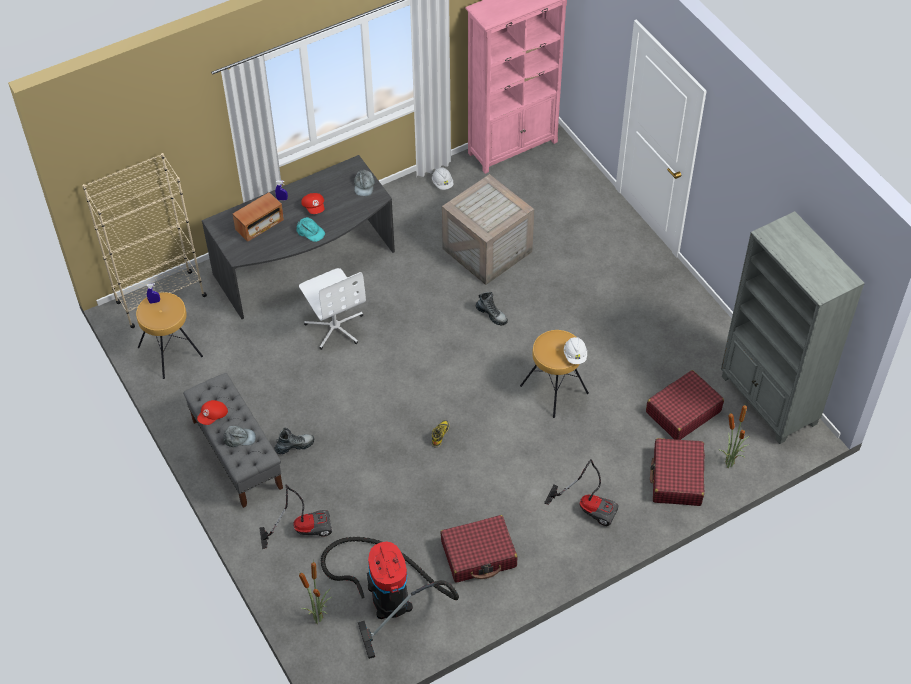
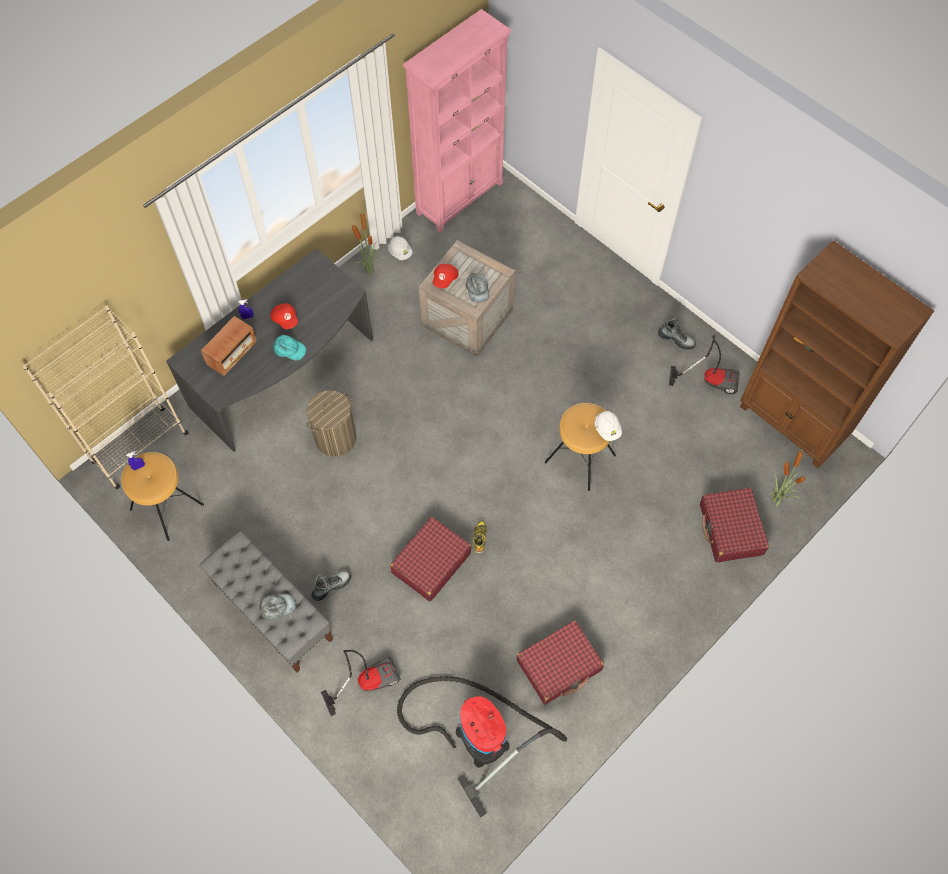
camera: 15 degrees left, 10 degrees up
(213, 416) = (241, 587): red cap -> red cap (445, 279)
(319, 617) = (414, 782): potted plant -> potted plant (370, 271)
(335, 327) = (335, 438): white office chair -> laundry basket
(364, 185) = (332, 282): grey cap -> grey cap (477, 289)
(492, 315) = (493, 389): boot -> boot (676, 340)
(588, 507) = (653, 583): vacuum cleaner -> vacuum cleaner (710, 379)
(683, 412) = (714, 454): red suitcase -> red suitcase (430, 563)
(768, 401) = (793, 423): grey bookcase -> brown bookcase

